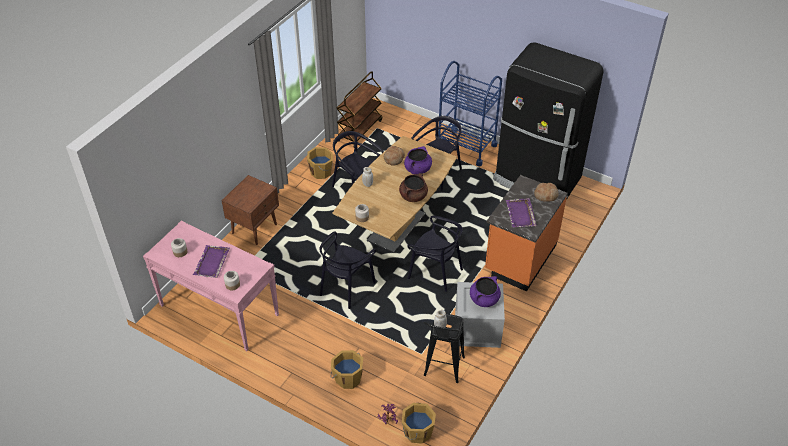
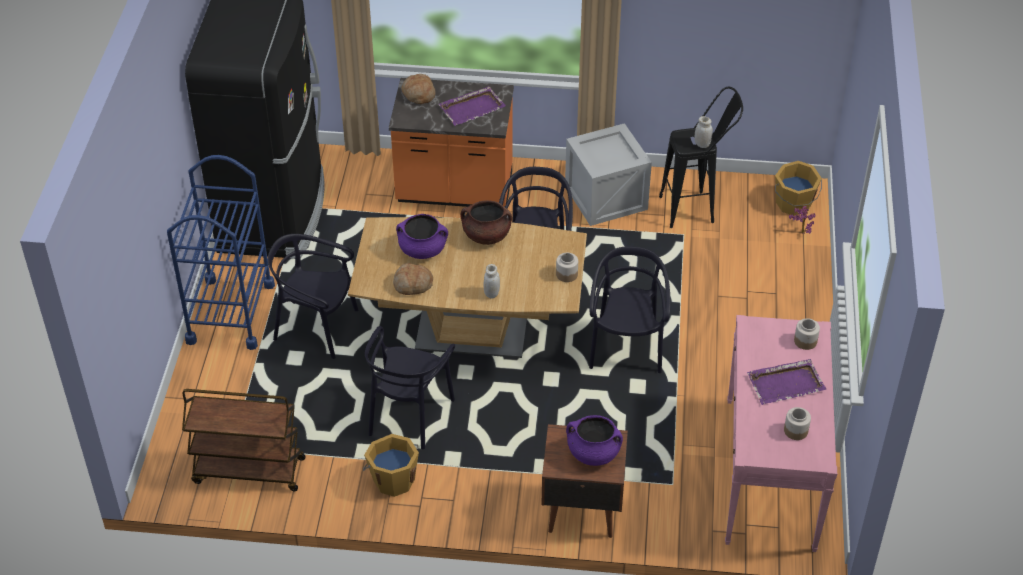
camera: 115 degrees left, 0 degrees up
(346, 287) = (626, 347): black chair -> black chair turned 90 degrees counterclockwise
(347, 378) = (771, 289): orange bucket -> none
(484, 299) = (602, 150): purple cooking pot -> purple cooking pot (593, 453)

